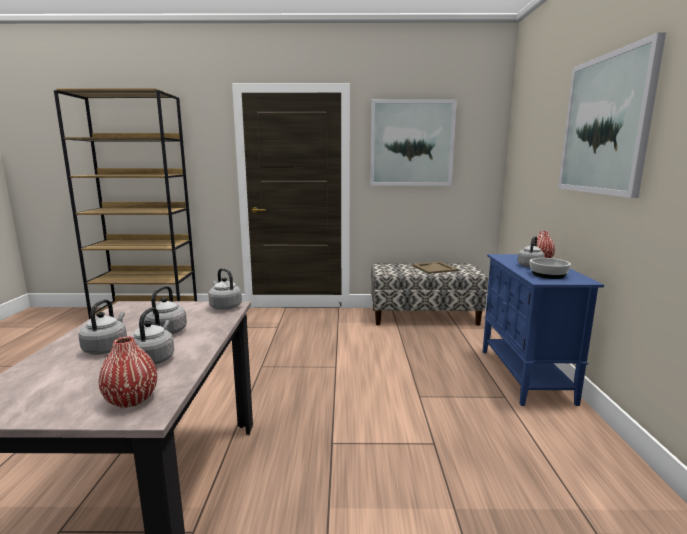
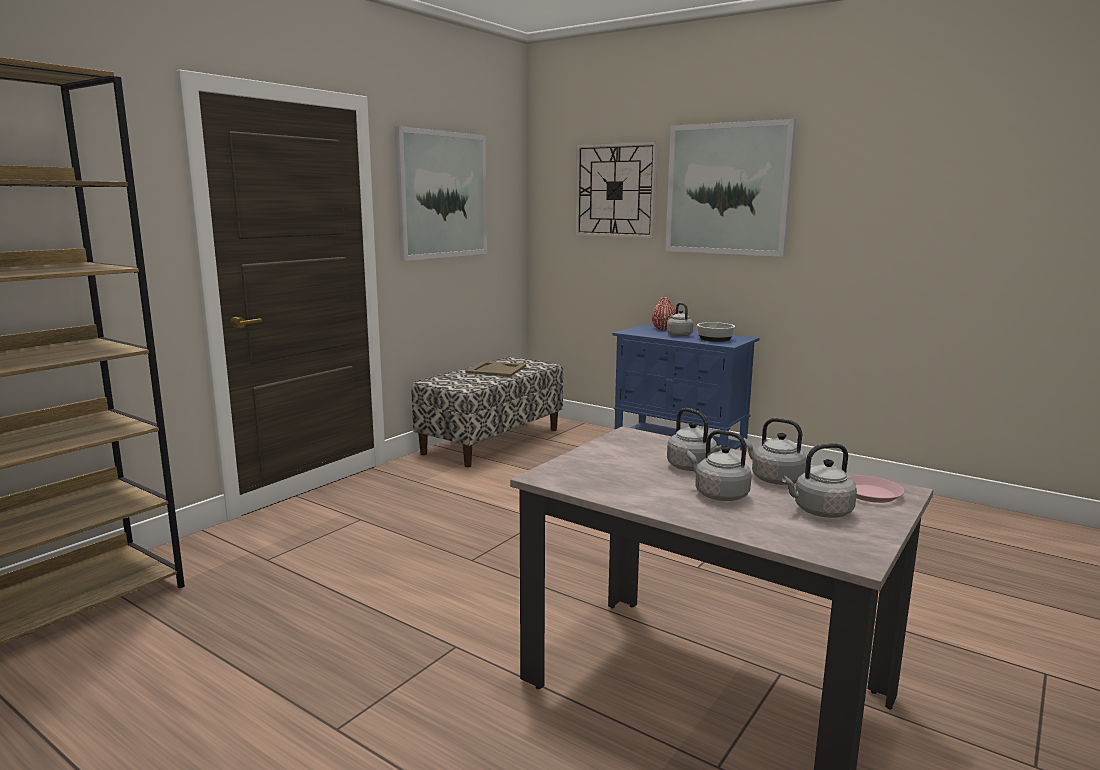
camera: 55 degrees left, 0 degrees up
(131, 400) = (871, 494): red vase -> pink plate
(224, 306) = (628, 437): grey kettle -> grey kettle (820, 511)
(543, 134) = (615, 190): none -> wall clock

